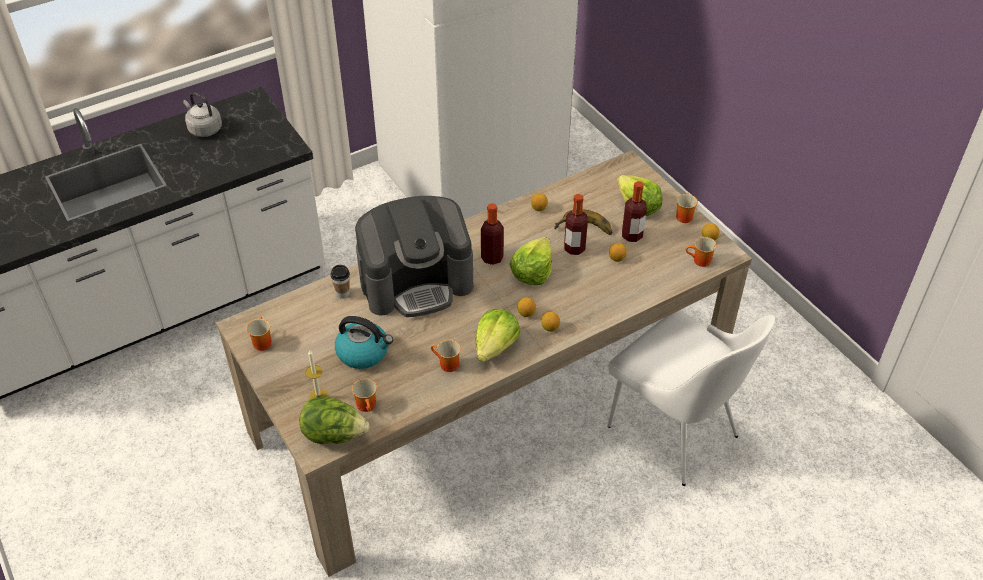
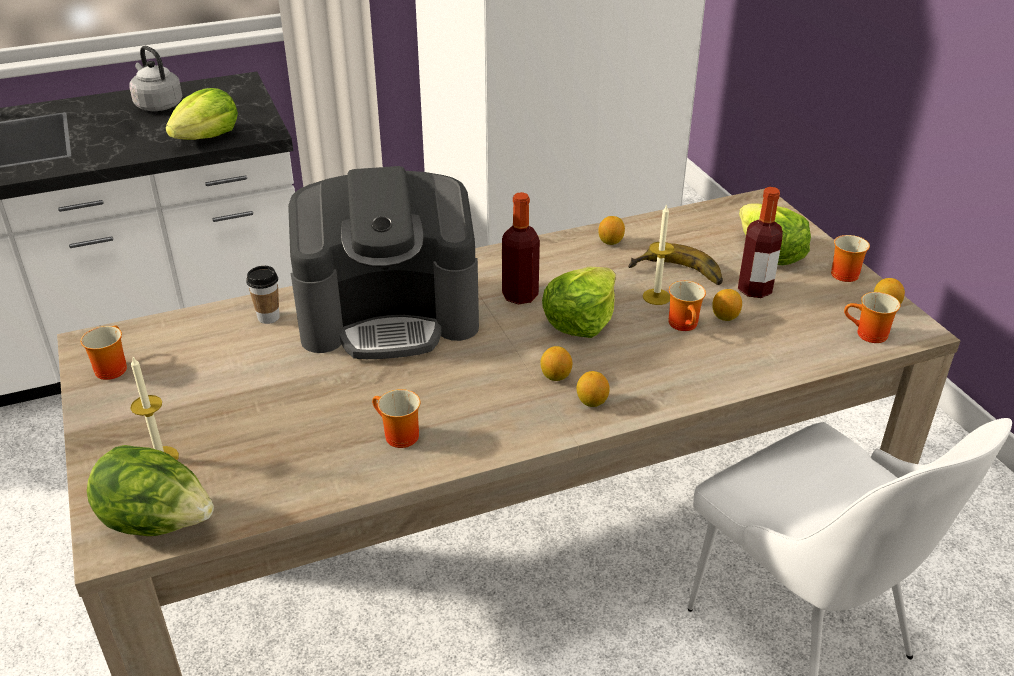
camera: 10 degrees right, 10 degrees down
(364, 352) = (266, 401): kettle -> none
(368, 405) = (238, 483): mug -> mug (686, 325)
(495, 346) = (490, 418): lettuce -> lettuce (207, 137)
(574, 248) = (656, 297): bottle -> candle

